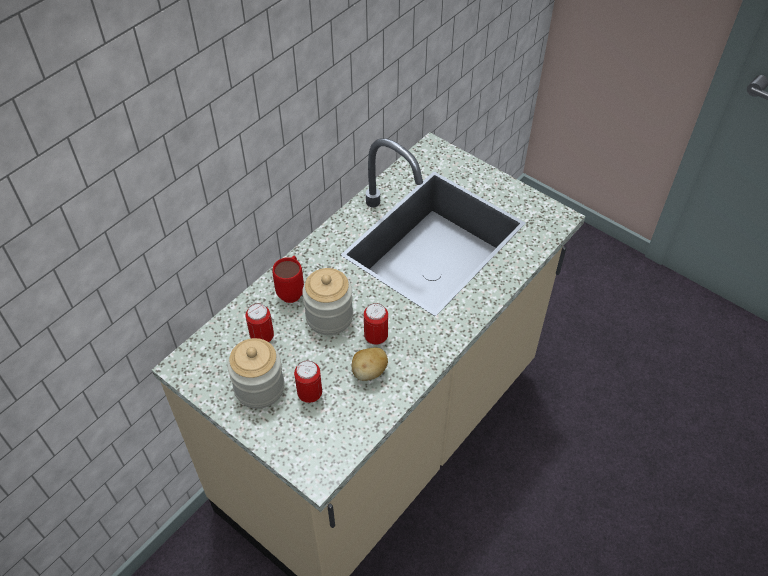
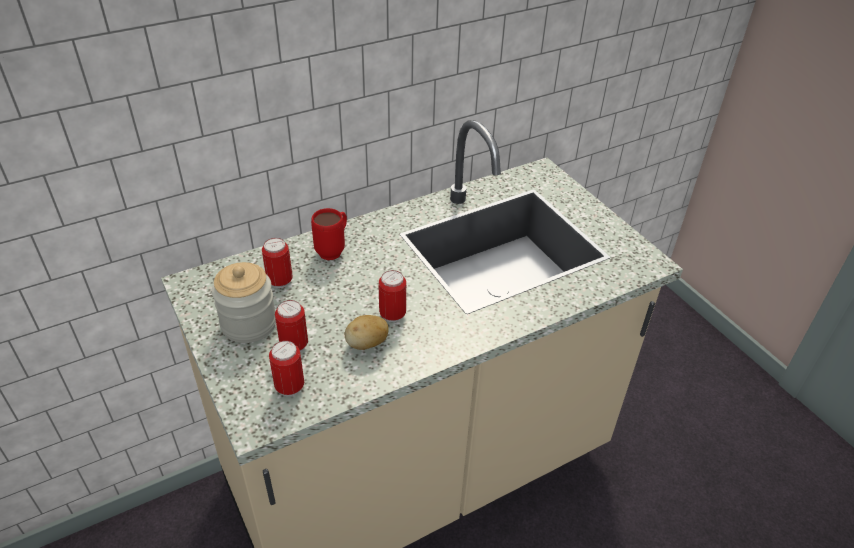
camera: 20 degrees right, 10 degrees down
(327, 432) = (290, 387): none -> can
(329, 317) = (356, 283): jar -> none

